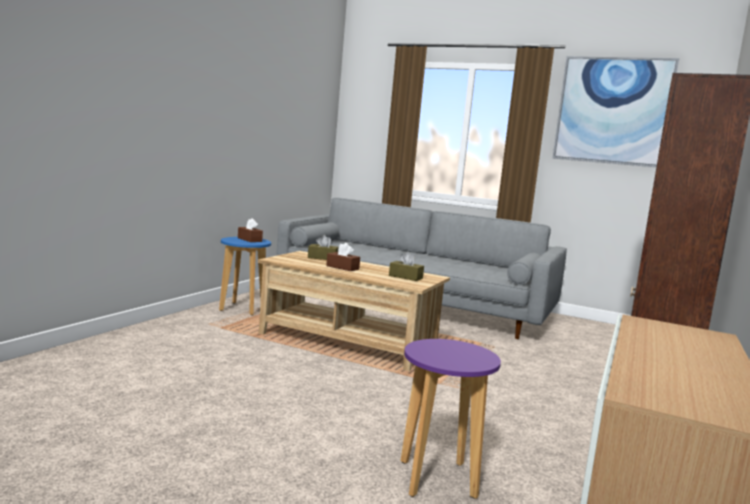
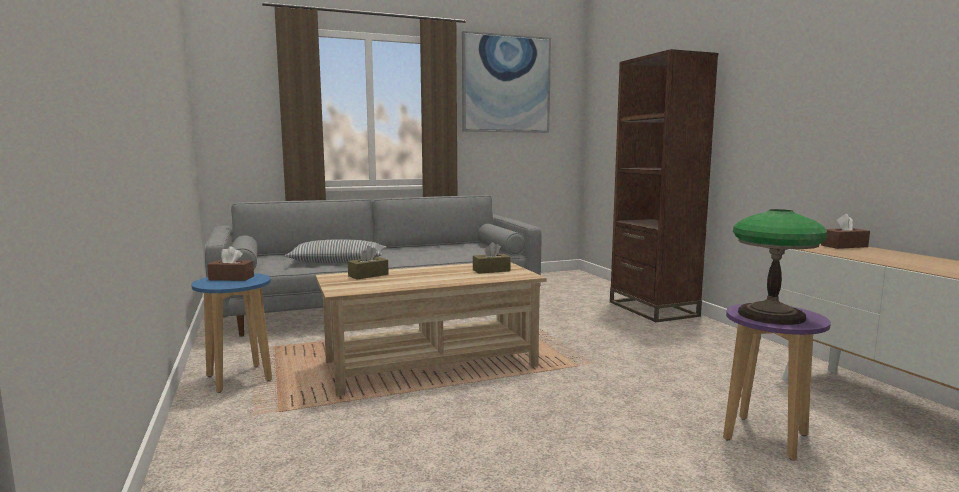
camera: 45 degrees left, 0 degrees up
(342, 267) = (422, 278): brown tissue box -> brown tissue box (844, 246)
(370, 254) = (337, 262): none -> pillow
(445, 352) = (771, 315): none -> table lamp

